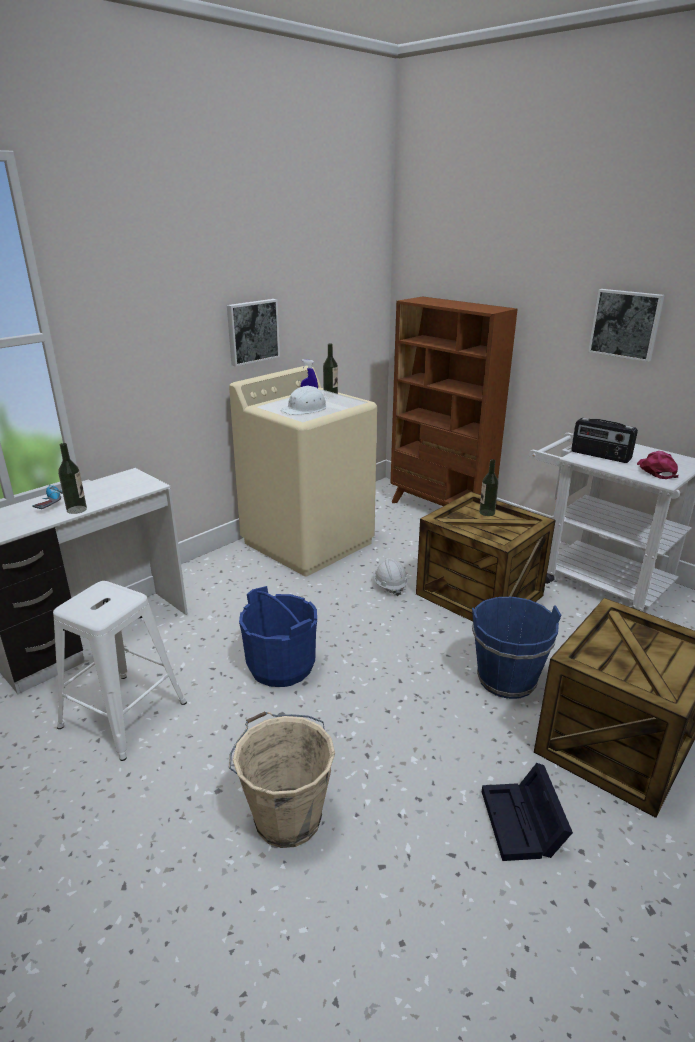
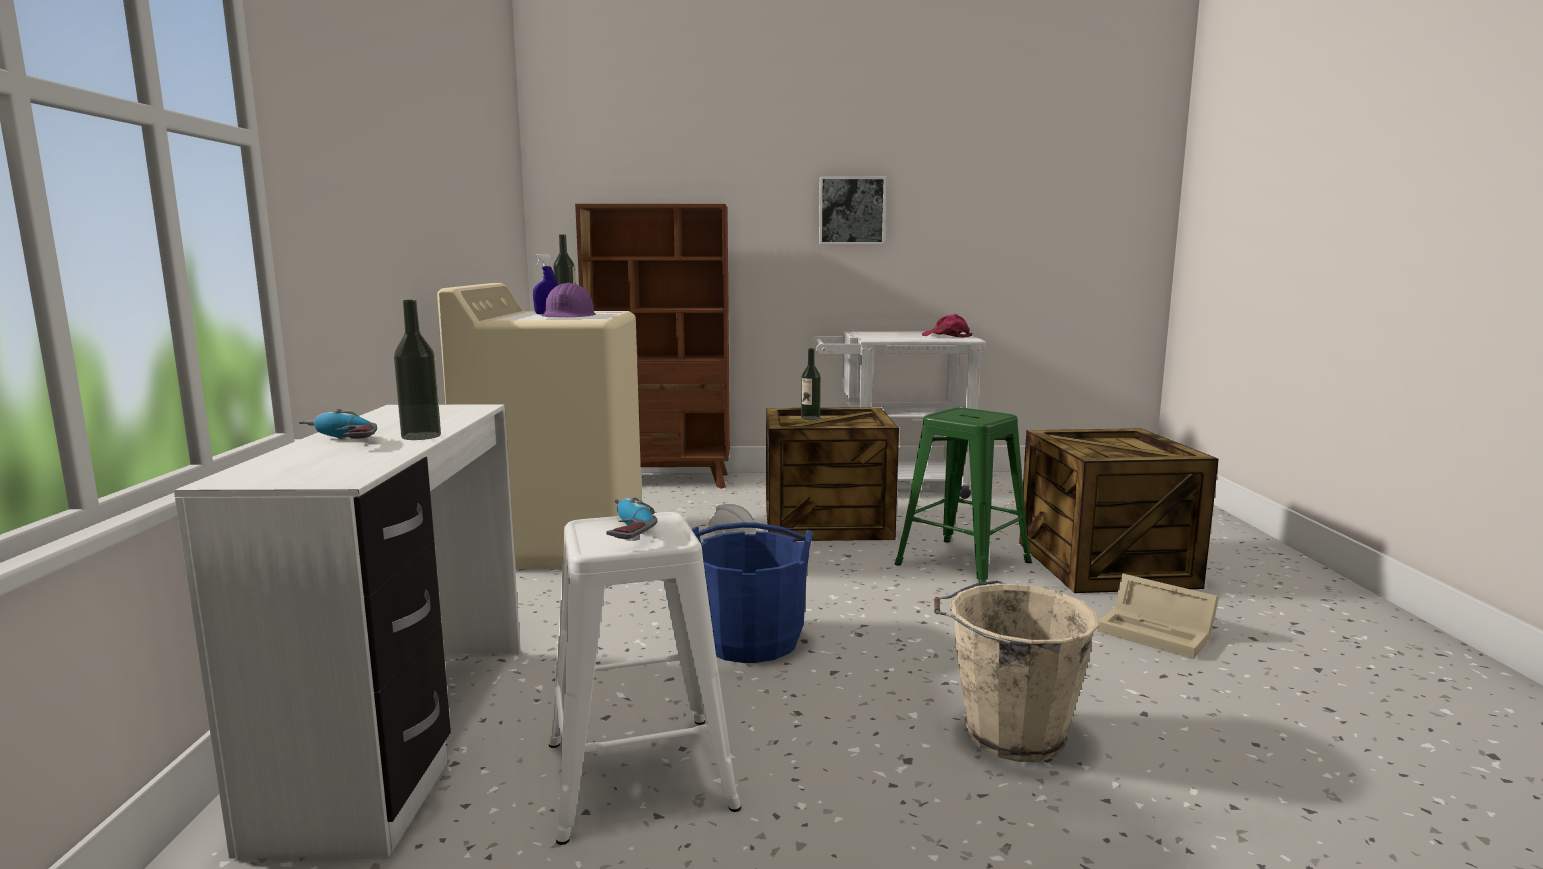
camera: 45 degrees left, 15 degrees down
(97, 601) = (625, 532): none -> power drill
(252, 331) = (440, 219): picture -> none
(305, 409) = (569, 316): white hard hat -> purple hard hat
(506, 680) = (965, 563): blue bucket -> green stool
(523, 825) = (1158, 633): black storage box -> beige storage box
(600, 456) = (888, 336): radio -> none

